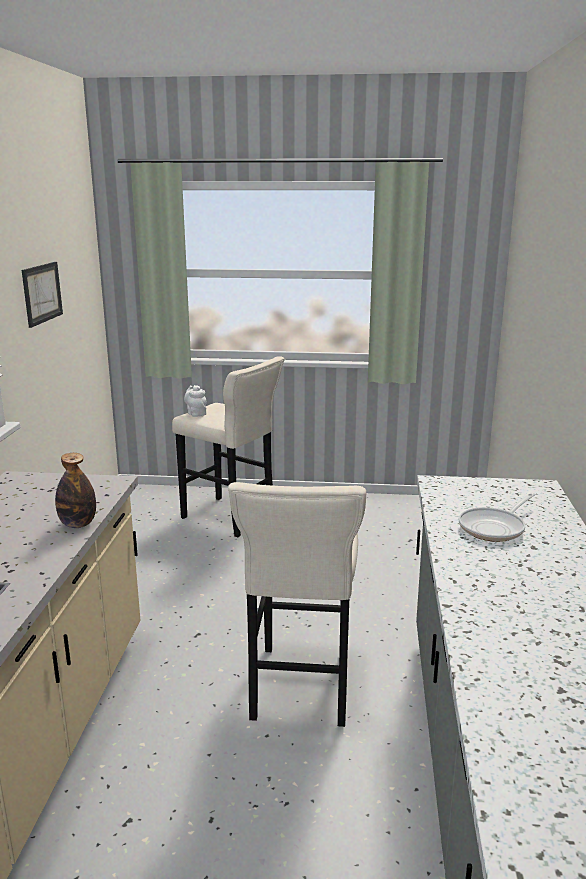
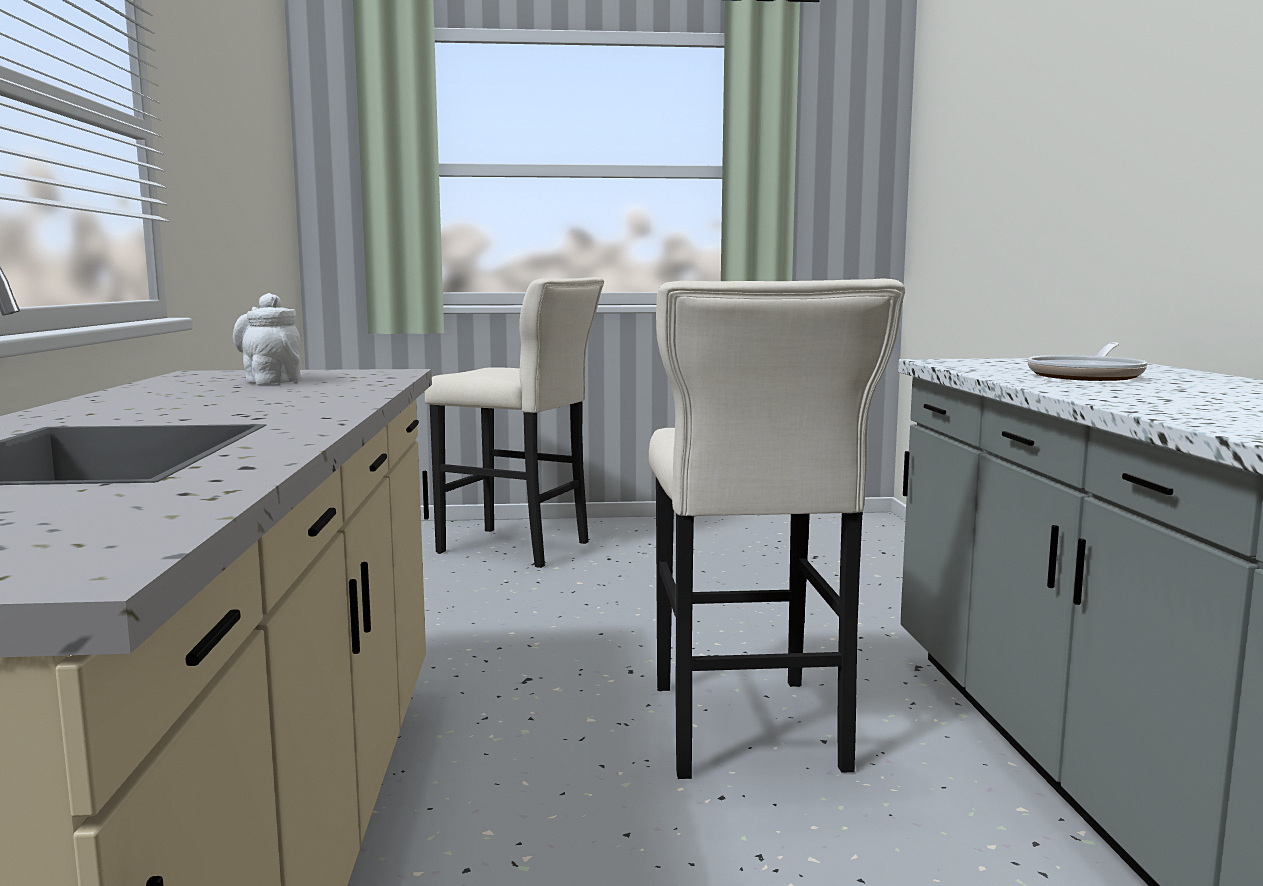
camera: 10 degrees left, 10 degrees down
(42, 293) = (222, 139): picture -> none
(78, 524) = (360, 391): bottle -> none
(196, 413) = (463, 371): white teapot -> white teapot (271, 381)

